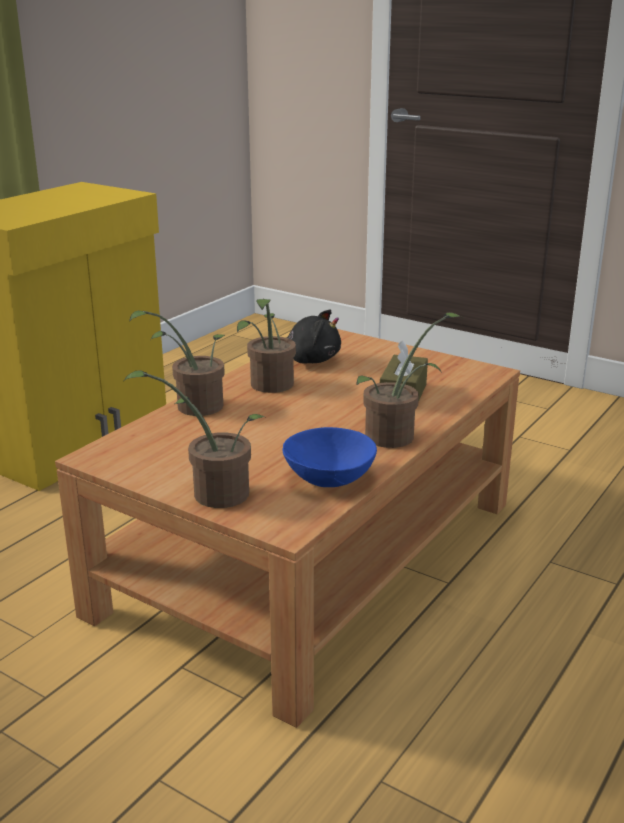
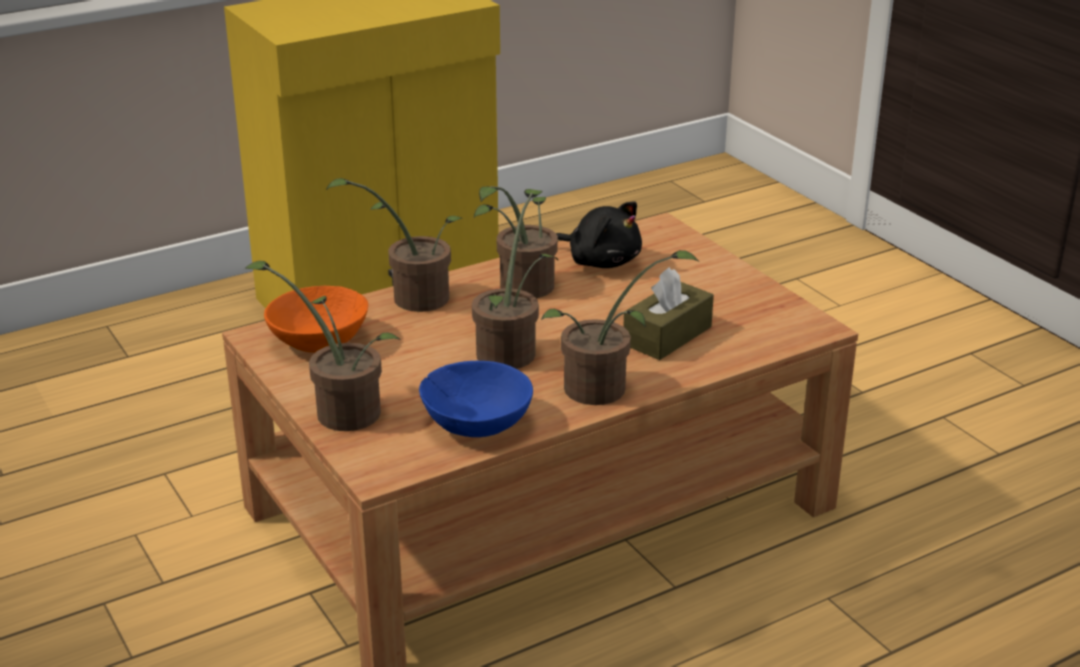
camera: 25 degrees right, 5 degrees up
(147, 450) = (320, 342): none -> orange bowl
(304, 425) = (511, 350): none -> potted plant

